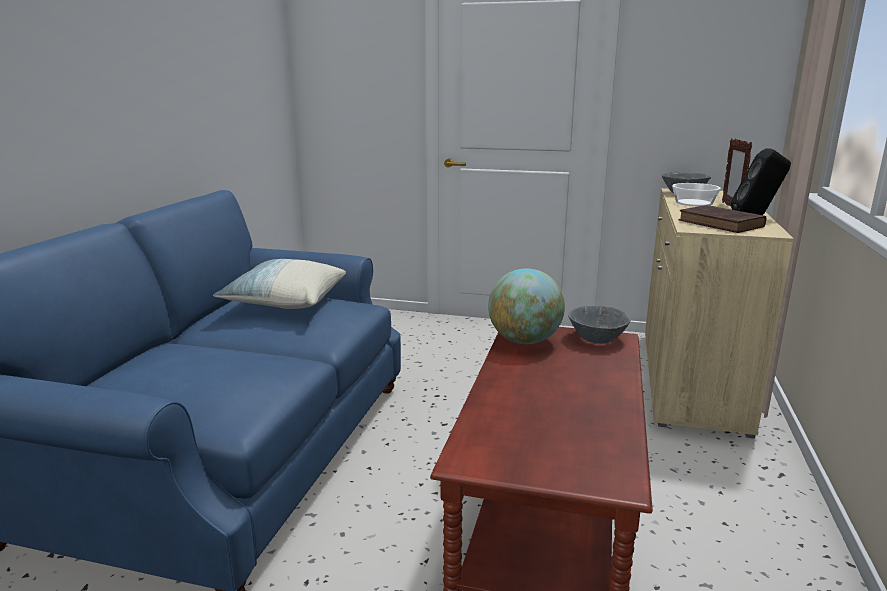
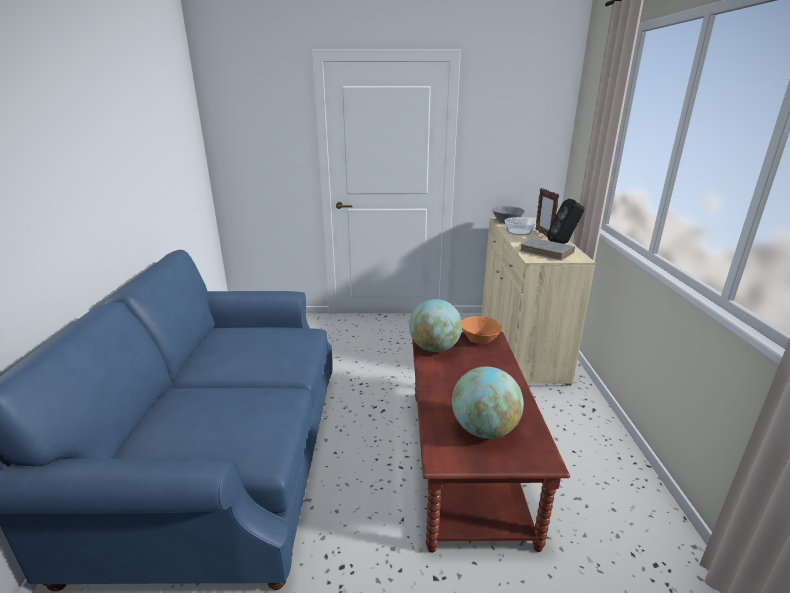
camera: 15 degrees left, 5 degrees up
(285, 302) = (250, 338): pillow -> none
(546, 437) = (484, 429): none -> globe
(597, 338) = (480, 339): grey bowl -> orange bowl
(722, 224) = (547, 252): brown book -> grey book

